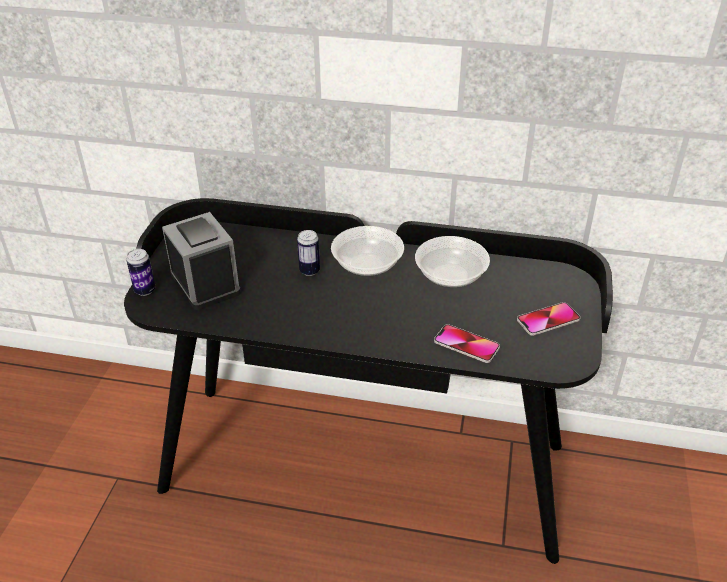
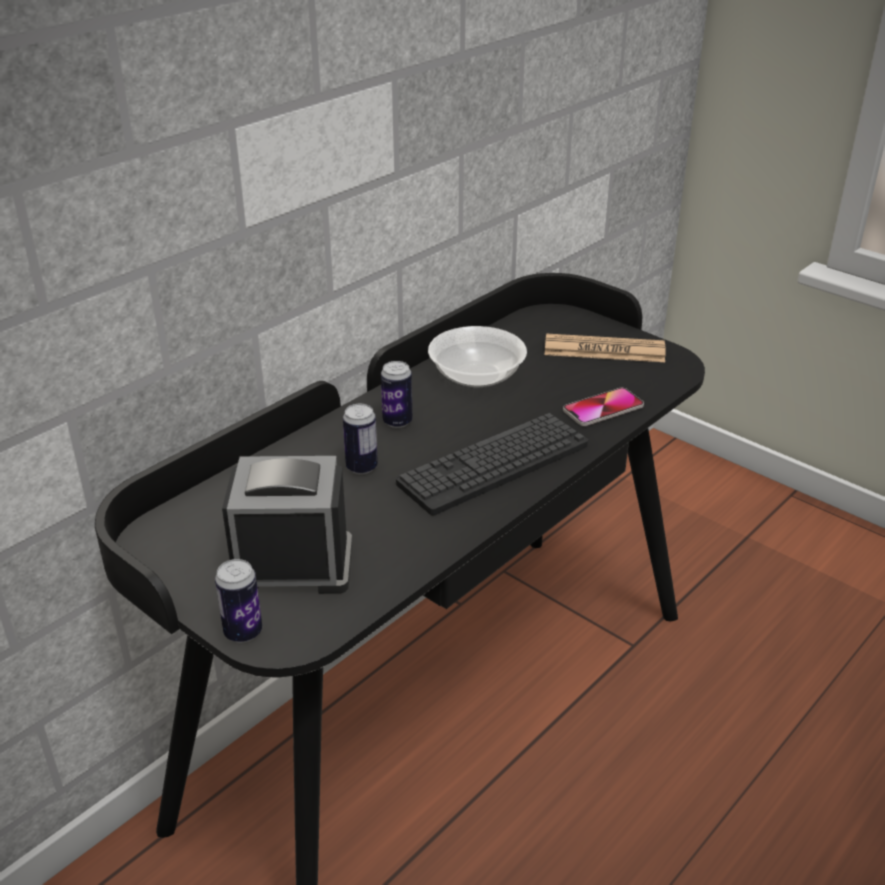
camera: 60 degrees left, 5 degrees down
(356, 319) = (494, 464): none -> keyboard
(367, 265) = (397, 422): bowl -> can
(548, 320) = (604, 350): phone -> newspaper

